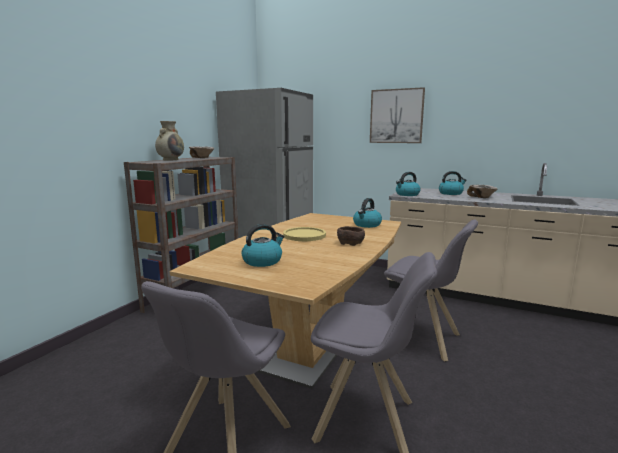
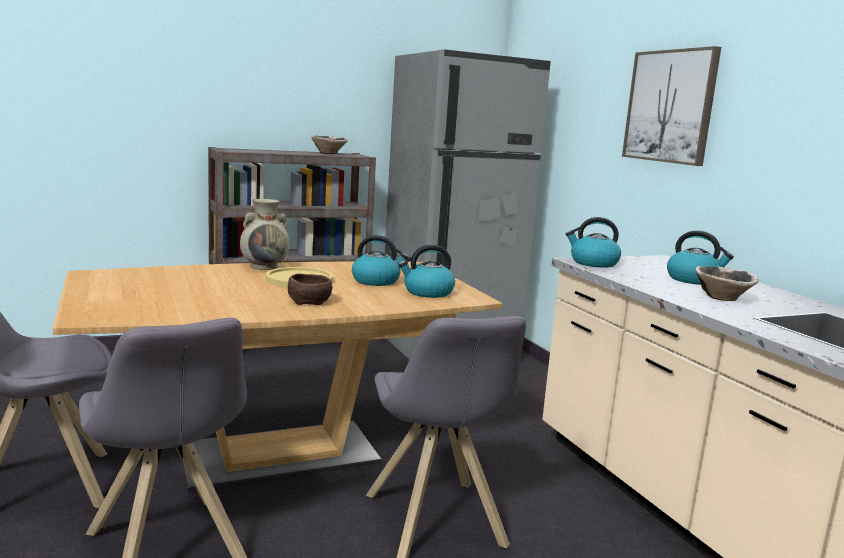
camera: 40 degrees right, 0 degrees up
(171, 159) = (273, 151): beige vase -> beige vase (265, 267)
(263, 261) = (155, 287): kettle -> kettle (376, 281)

